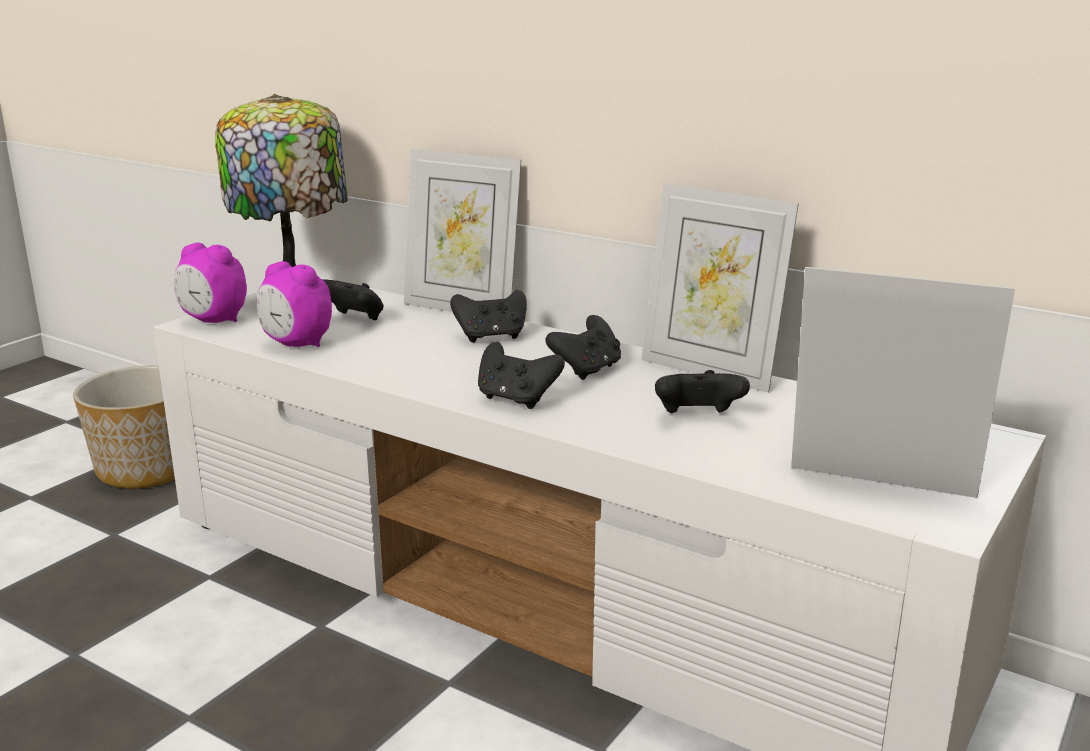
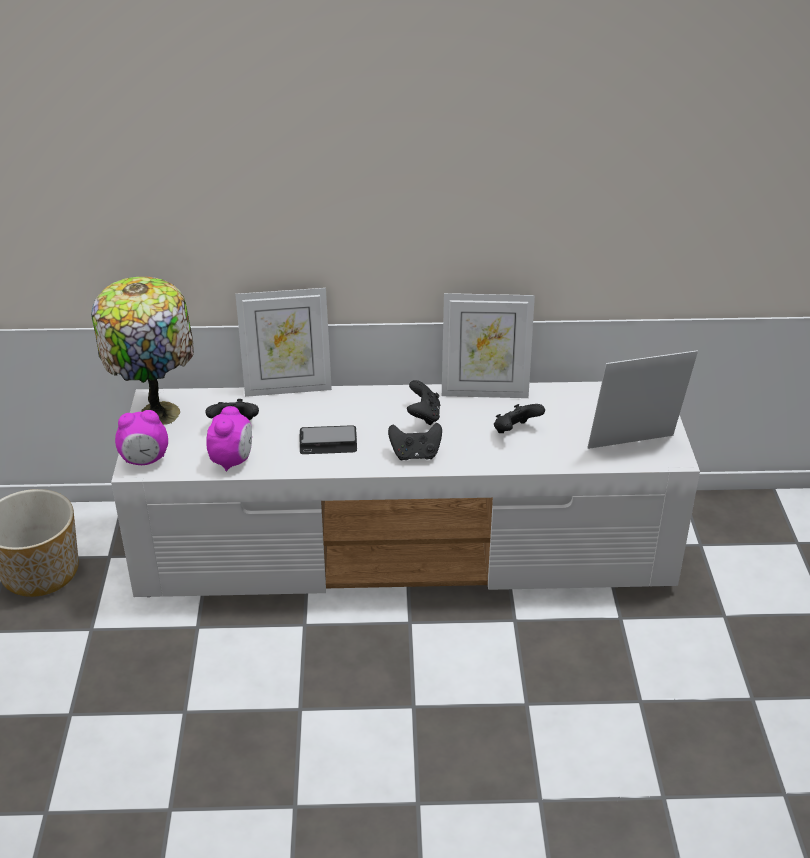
camera: 35 degrees left, 15 degrees up
(296, 344) = (232, 460): alarm clock -> alarm clock turned 75 degrees counterclockwise
(428, 359) = (328, 442): none -> phone
(491, 337) = (338, 408): black game controller -> none

